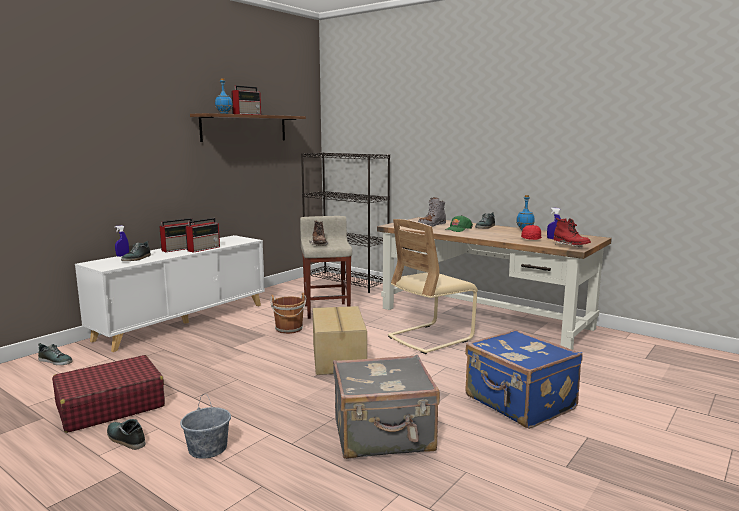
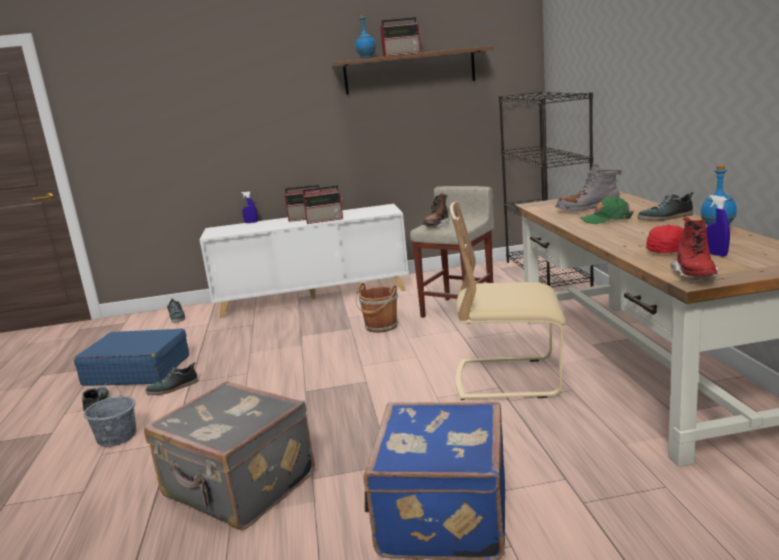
camera: 45 degrees right, 5 degrees up
(110, 406) = (137, 370): red suitcase -> blue suitcase
(137, 258) = (252, 227): shoe -> shoe (173, 387)
(339, 358) = (365, 376): cardboard box -> none

